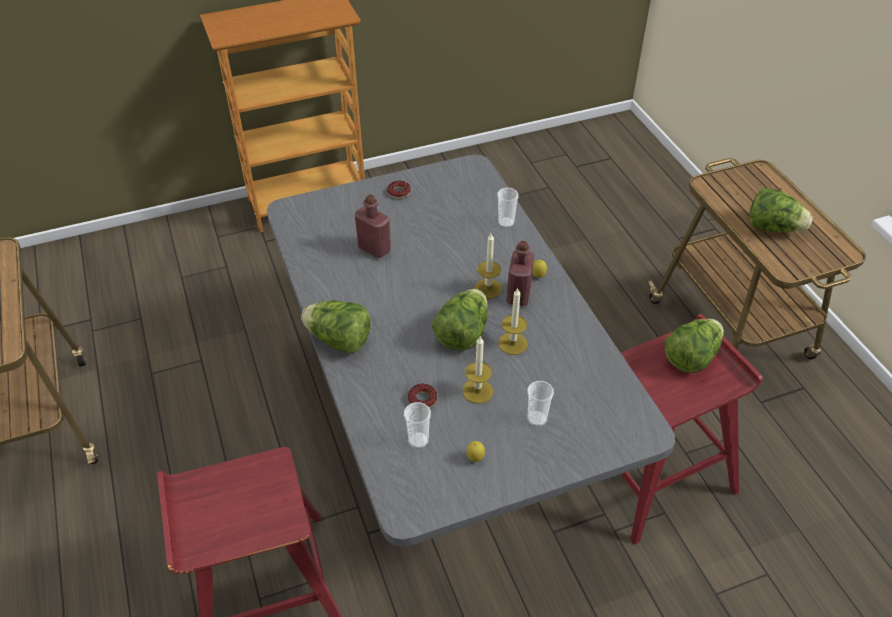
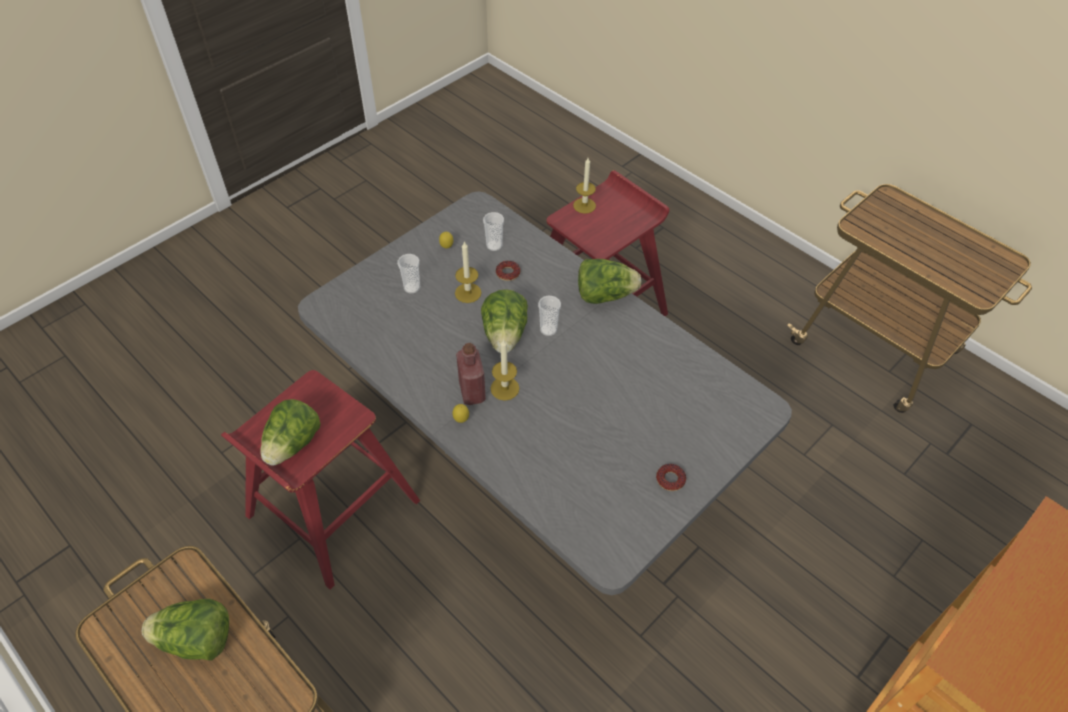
camera: 155 degrees right, 5 degrees up
(374, 248) = (641, 394): red bottle -> none
(506, 222) = (526, 480): cup -> cup (548, 330)
(512, 343) = (457, 341): candle -> candle (584, 205)

